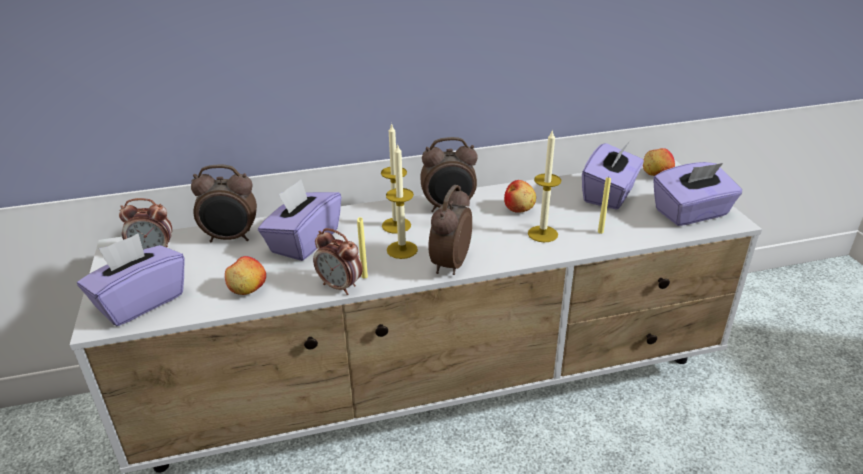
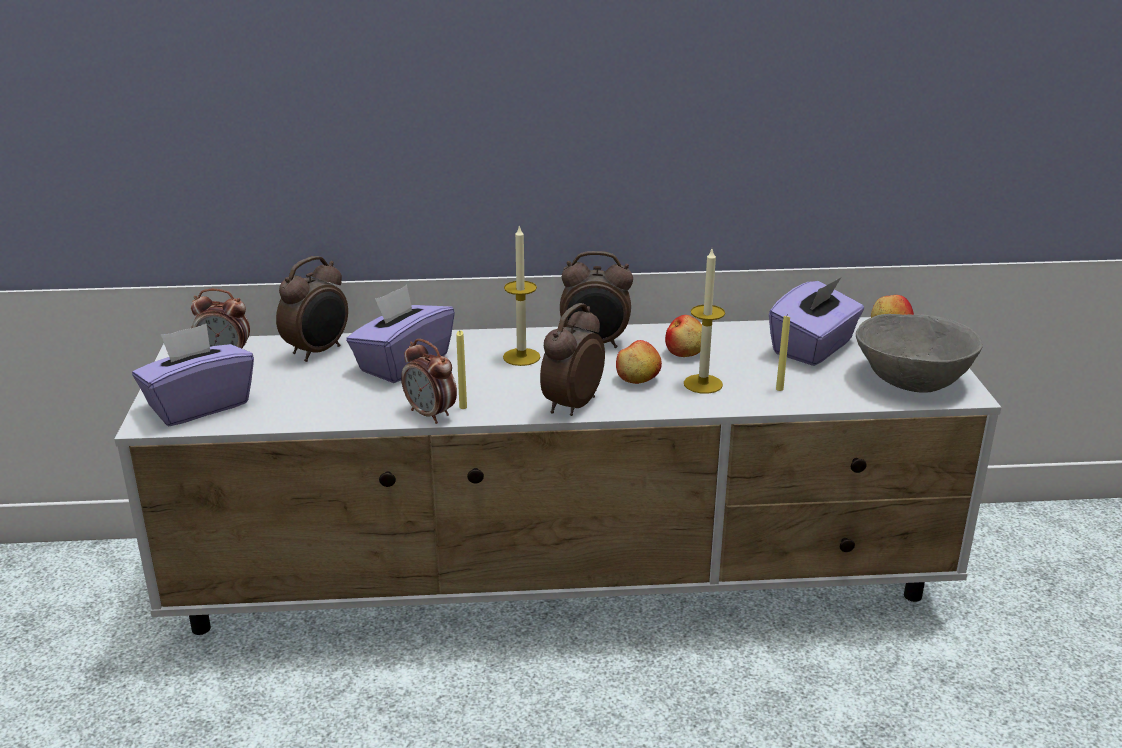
camera: 10 degrees right, 5 degrees down
(231, 238) = (318, 351): alarm clock -> alarm clock turned 60 degrees counterclockwise
(248, 289) = (323, 406): apple -> apple (638, 380)
(402, 250) = (518, 384): candle -> none
(691, 213) = (913, 380): purple tissue box -> grey bowl

